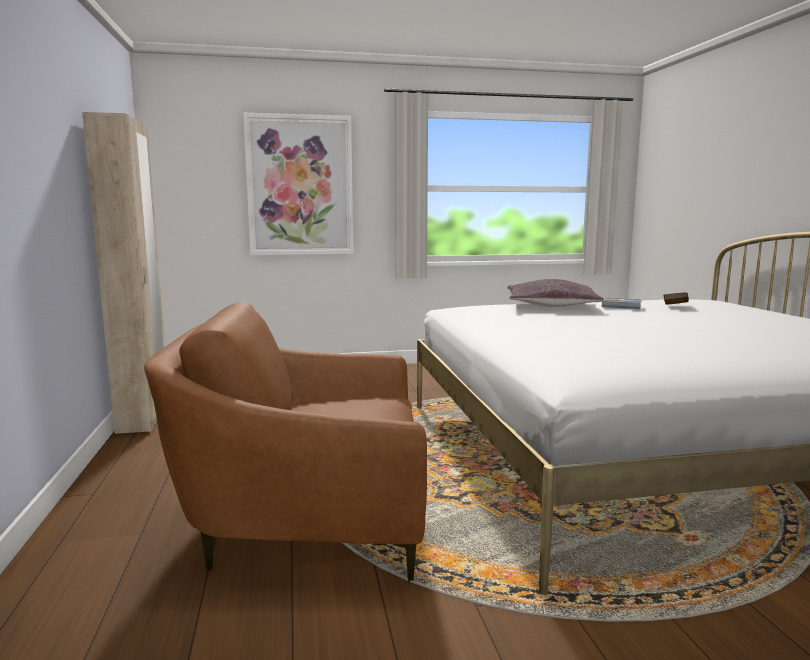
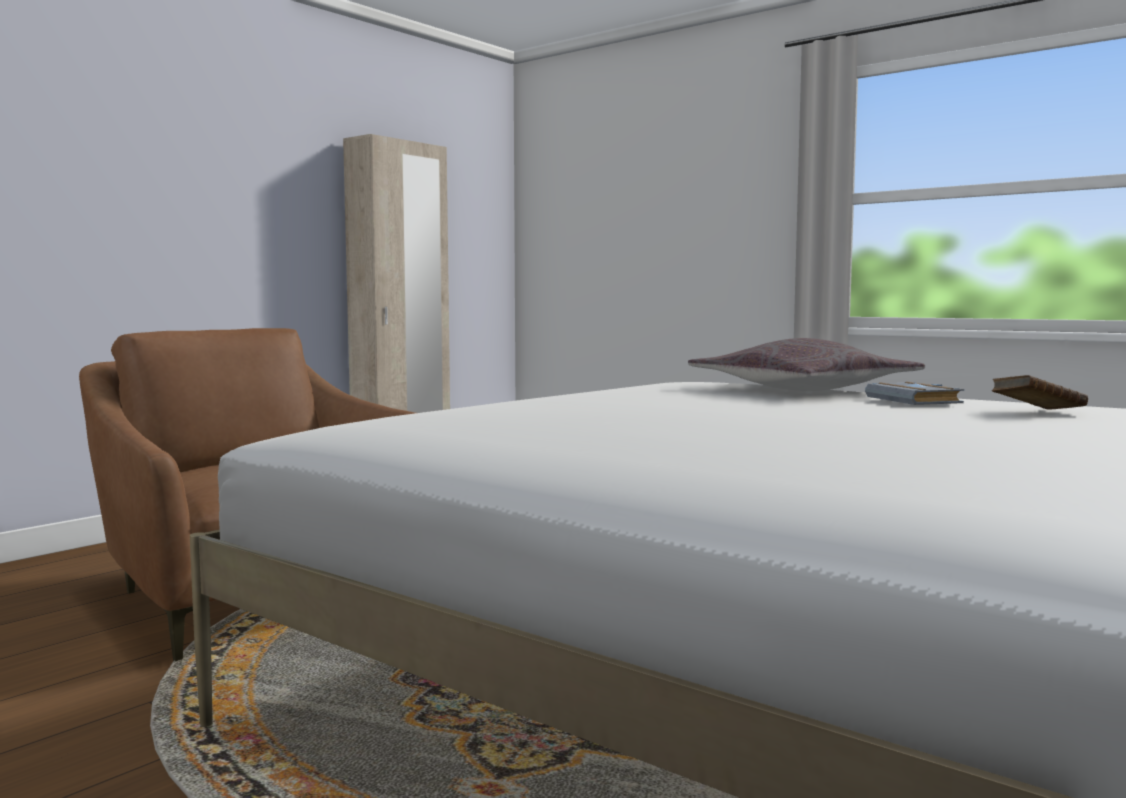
camera: 50 degrees right, 5 degrees down
(300, 186) = (677, 209): picture -> none

